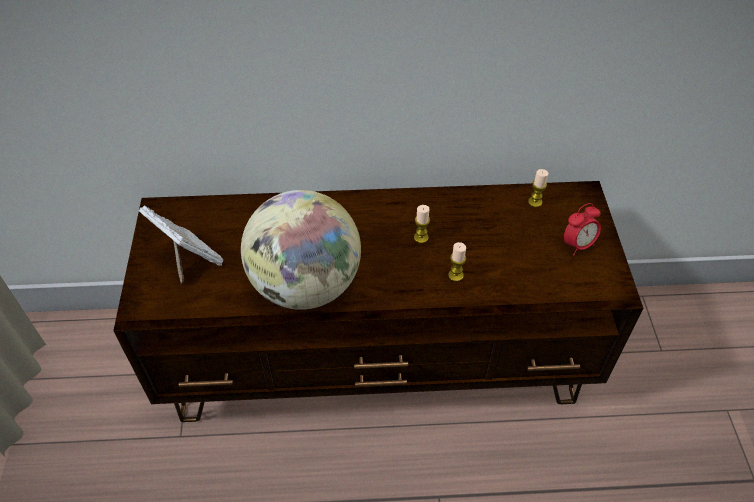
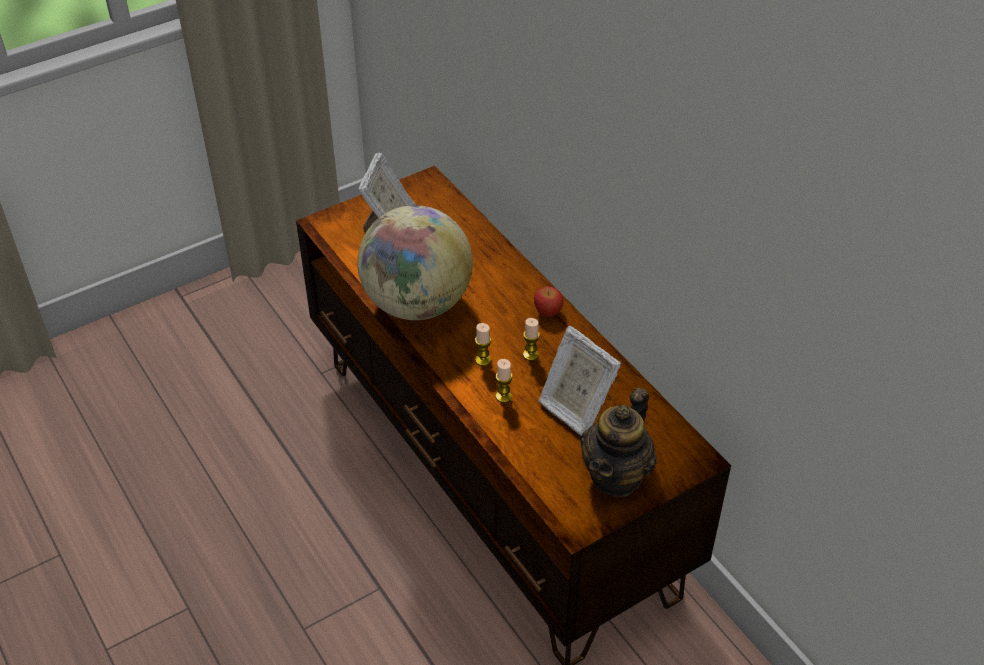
camera: 60 degrees right, 5 degrees down
(381, 206) = (547, 312): none -> apple
(495, 237) = (575, 408): none -> picture frame
(535, 202) = (650, 422): candle -> candle (483, 360)
(578, 245) = (616, 475): alarm clock -> teapot

